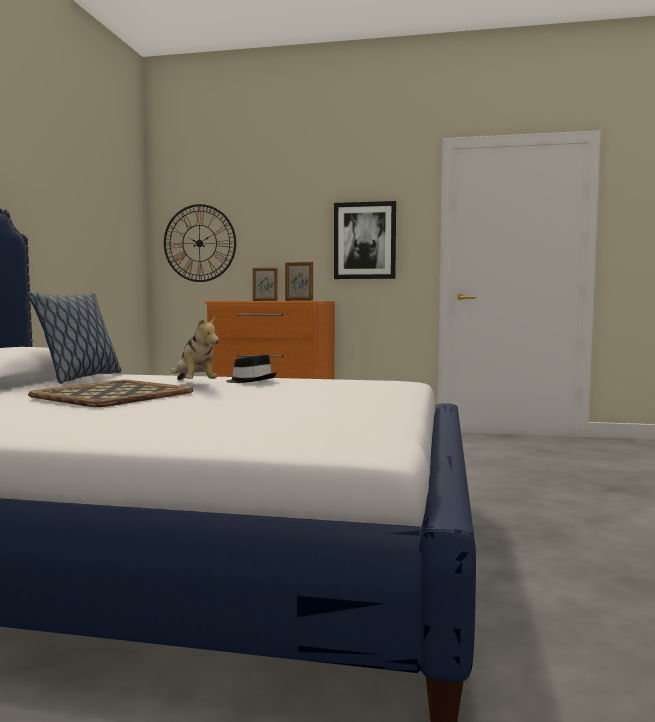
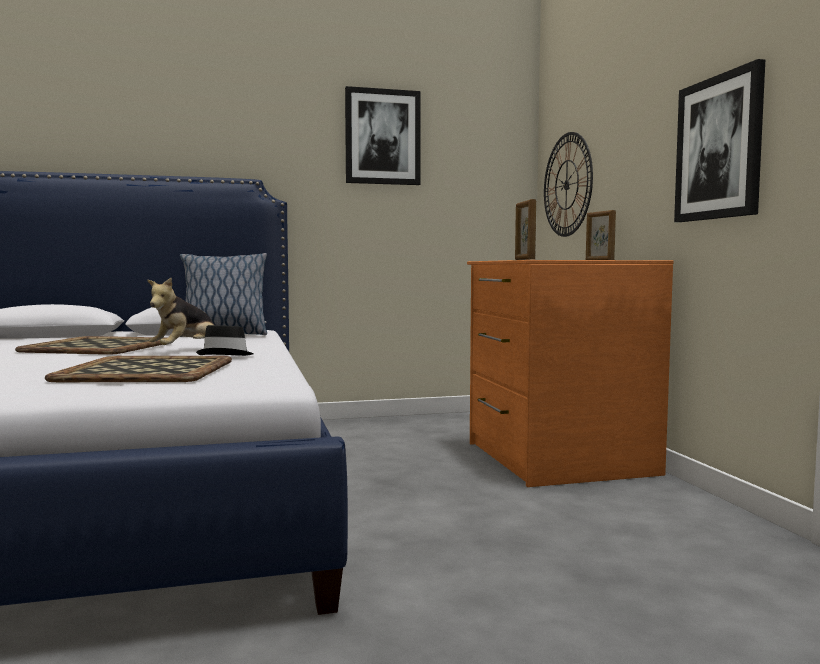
camera: 65 degrees right, 0 degrees up
(71, 180) = (382, 137): none -> picture
(317, 390) = (147, 371): none -> tray

